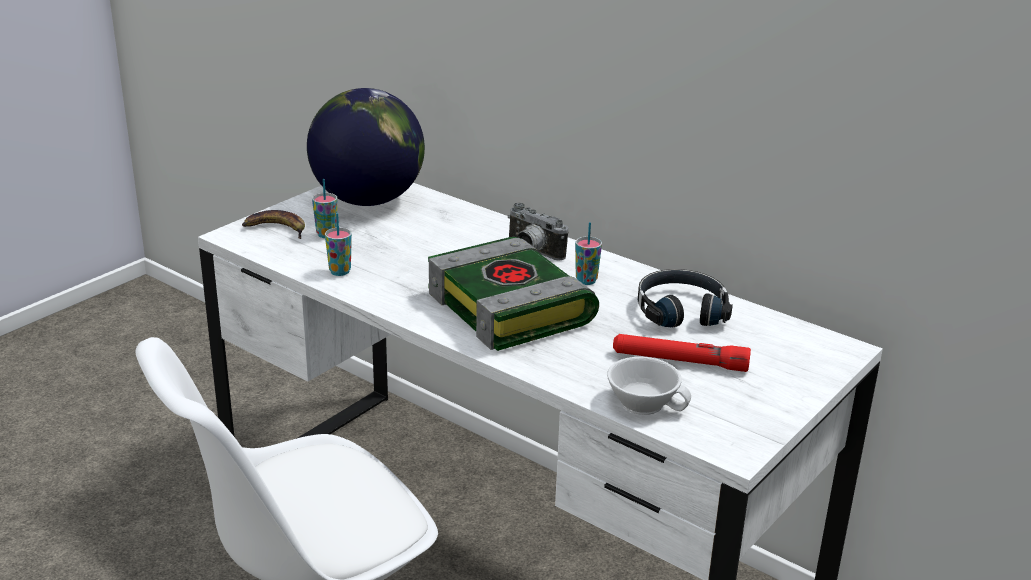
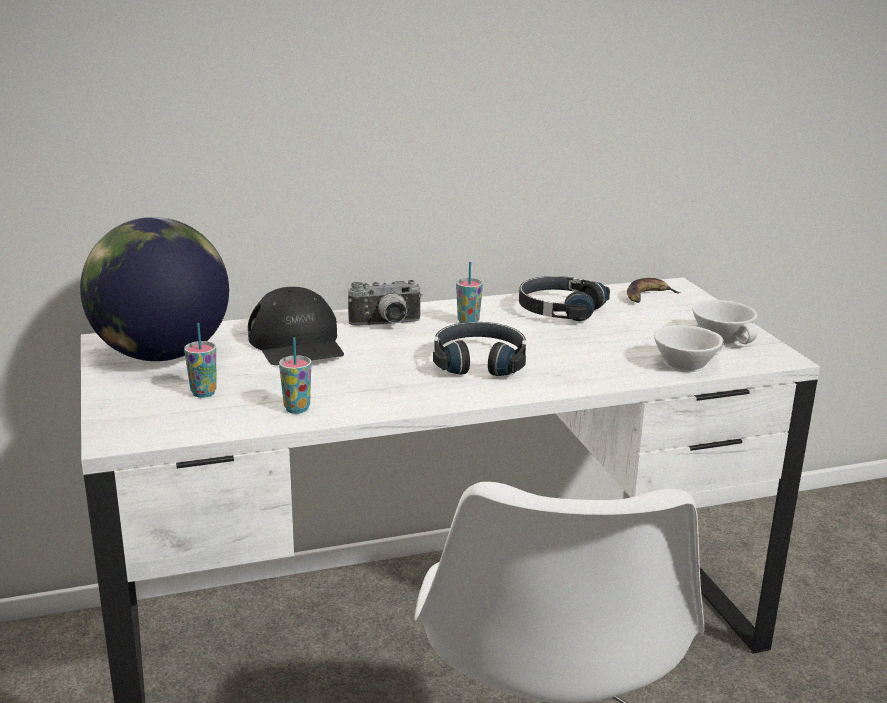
camera: 55 degrees left, 5 degrees down
(275, 229) = (143, 413): banana -> banana (648, 296)
(448, 234) = (297, 343): none -> black cap
(512, 309) = (479, 361): book -> black headphones
(679, 361) = (636, 334): red flashlight -> none
(745, 408) = (724, 336): none -> white cup

